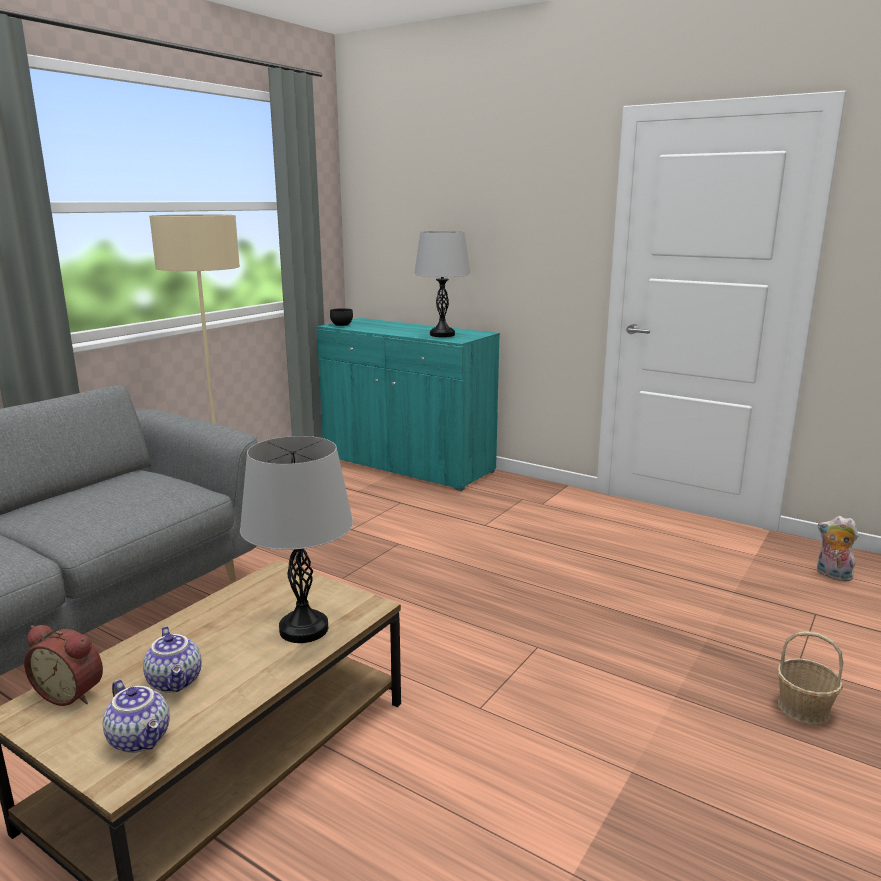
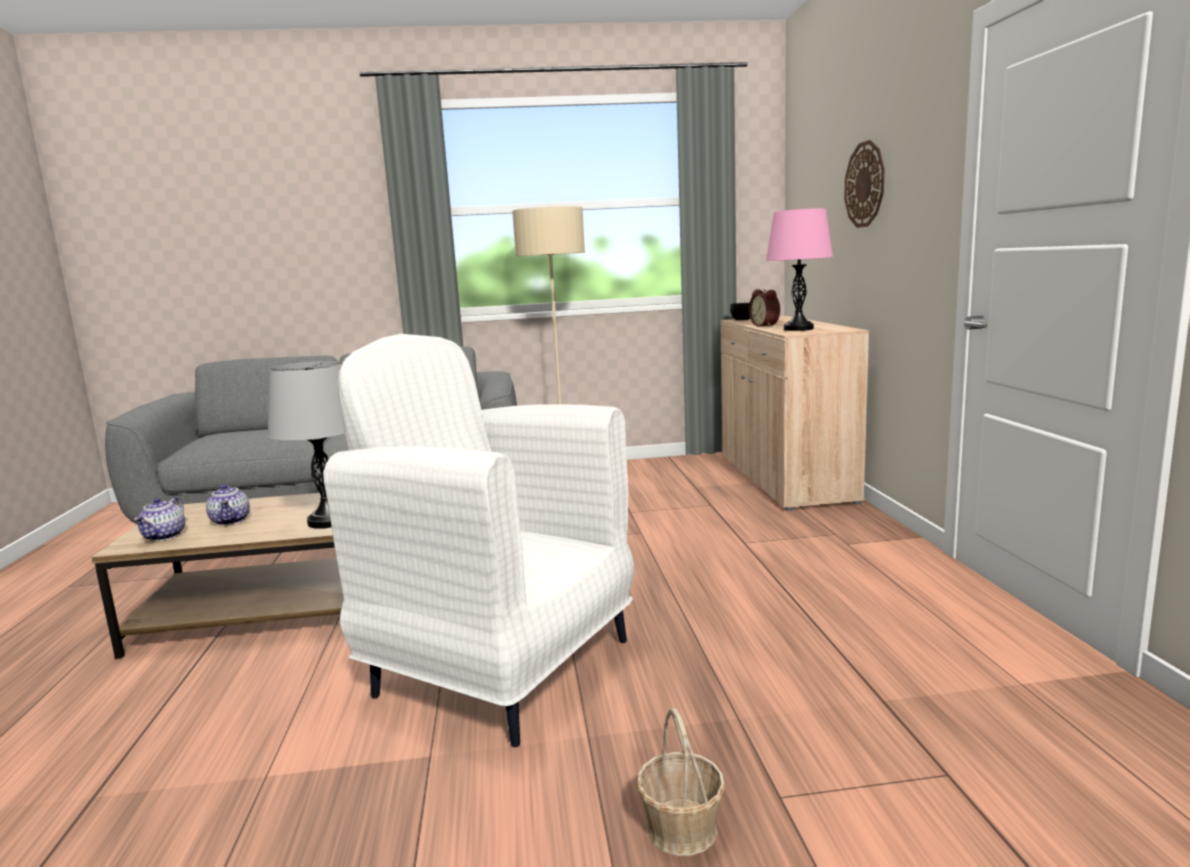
camera: 50 degrees right, 5 degrees down
(72, 693) = (200, 509): alarm clock -> alarm clock (766, 325)
(176, 681) = (231, 521): teapot -> teapot turned 45 degrees counterclockwise
(407, 465) = (784, 478): turquoise cabinet -> beige cabinet
(442, 335) = (798, 329): grey table lamp -> pink table lamp
(483, 212) = (865, 184): none -> wall clock
(535, 689) = (501, 667): none -> white armchair
(832, 575) = (1102, 757): plush toy -> none

